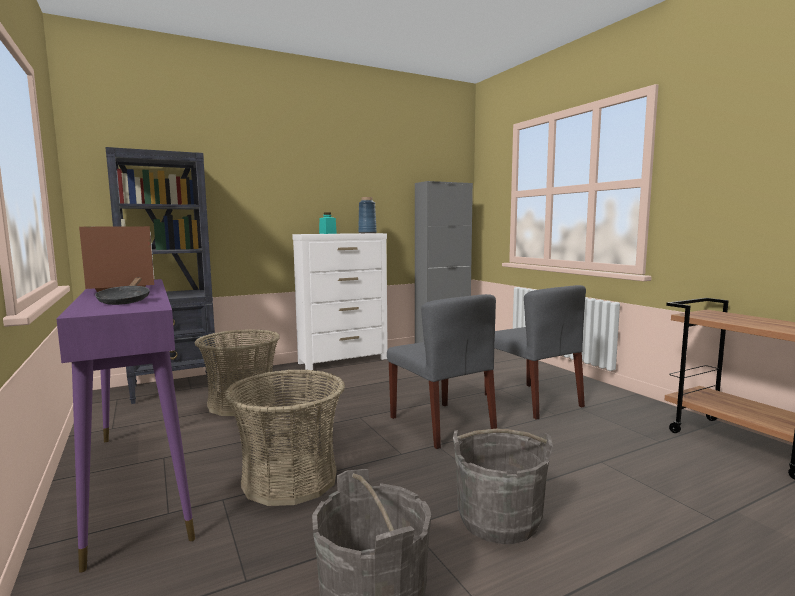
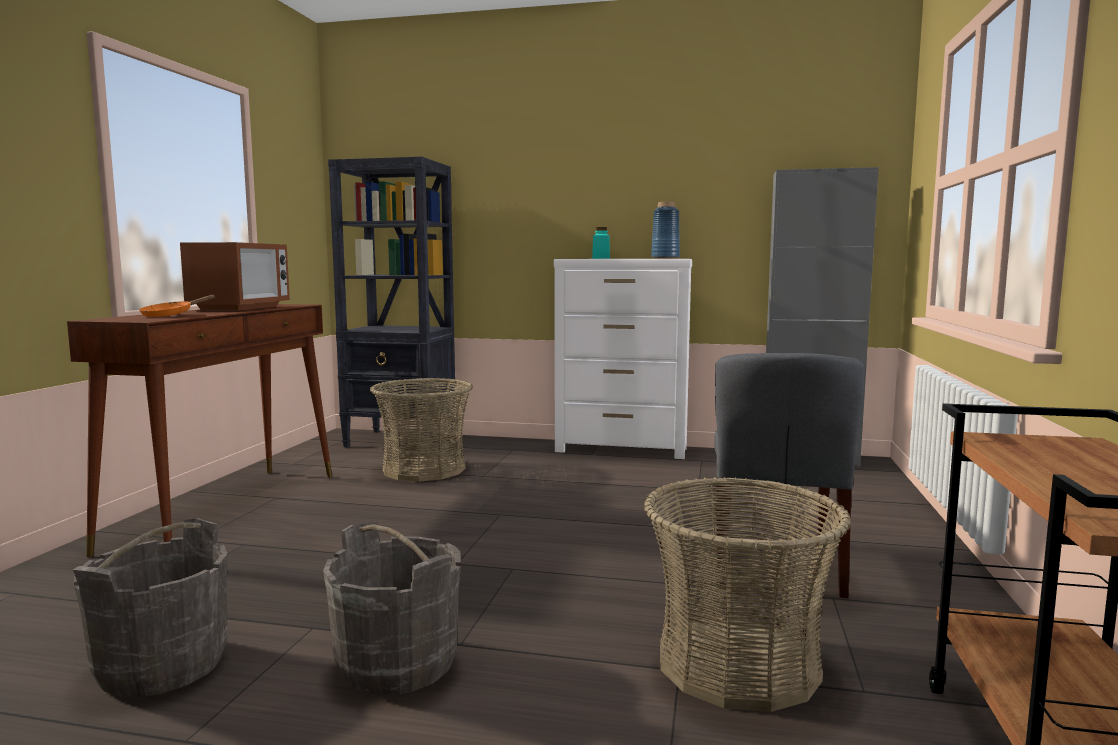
camera: 40 degrees right, 0 degrees up
(125, 301) = (171, 315): black frying pan -> orange frying pan
(140, 480) = (229, 509): purple console table -> brown console table
(289, 479) = (317, 548): basket -> basket (737, 664)
(442, 424) = (572, 550): grey chair -> none

